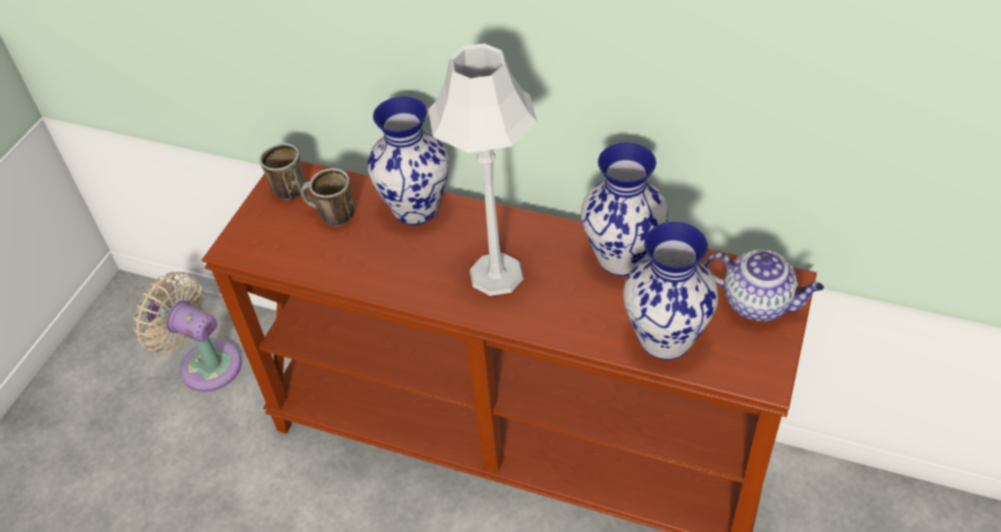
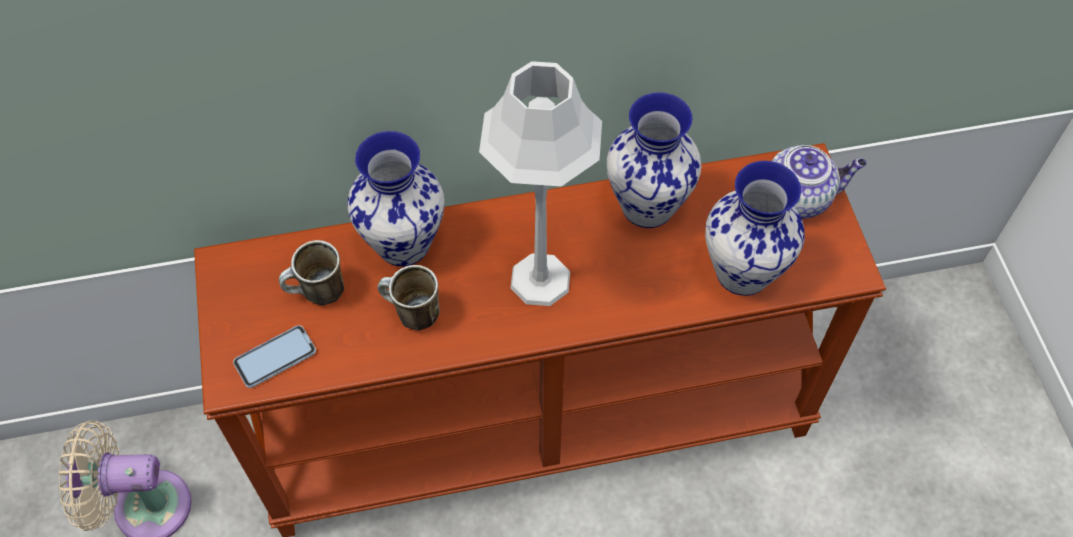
camera: 35 degrees left, 10 degrees up
(272, 245) = (275, 357): none -> phone
(285, 188) = (236, 284): mug -> mug (411, 315)

